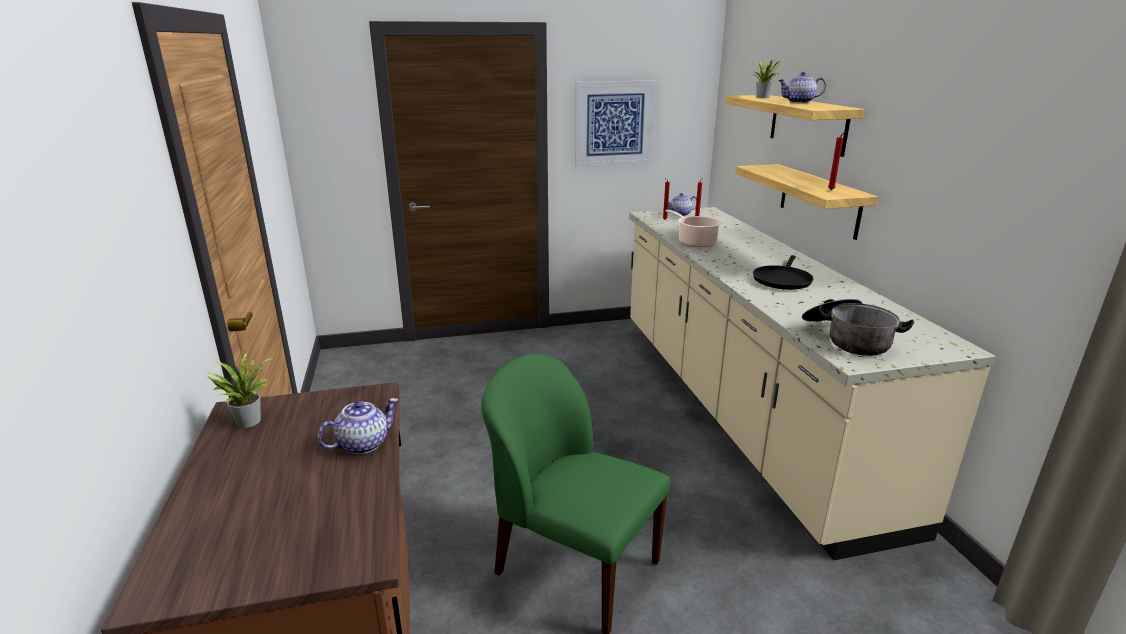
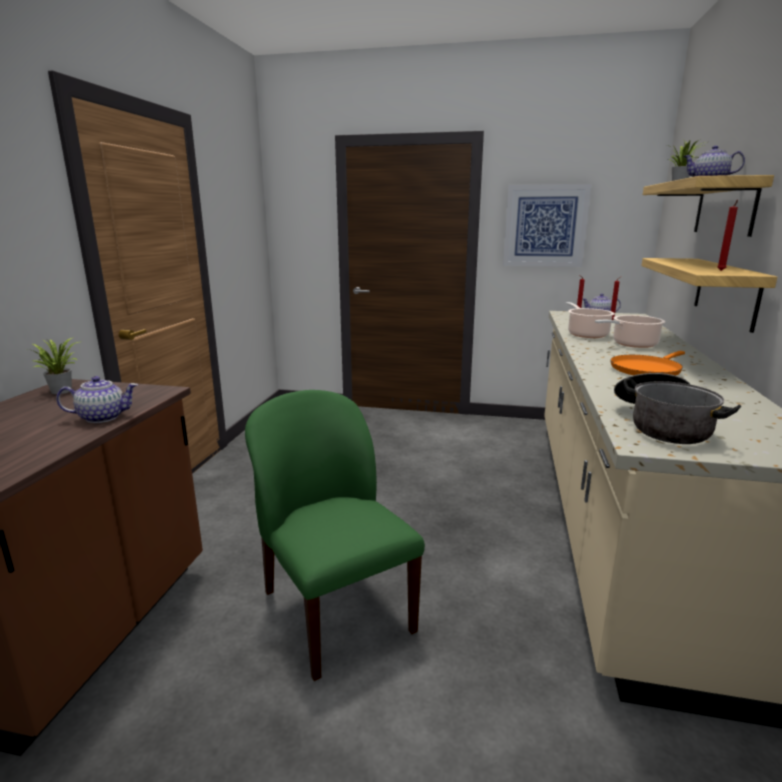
camera: 25 degrees right, 5 degrees down
(743, 250) = (632, 344): none -> cooking pot
(782, 280) = (647, 369): black frying pan -> orange frying pan

